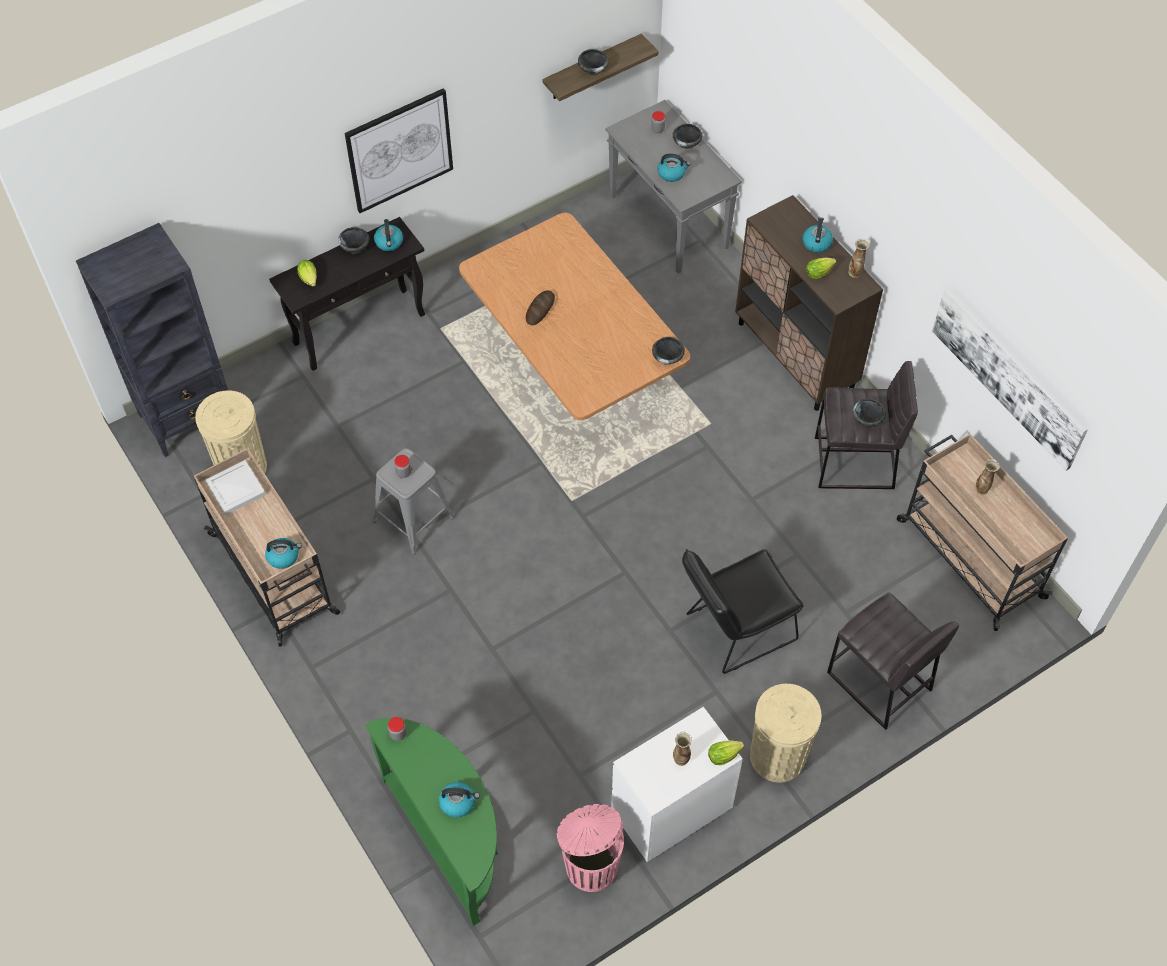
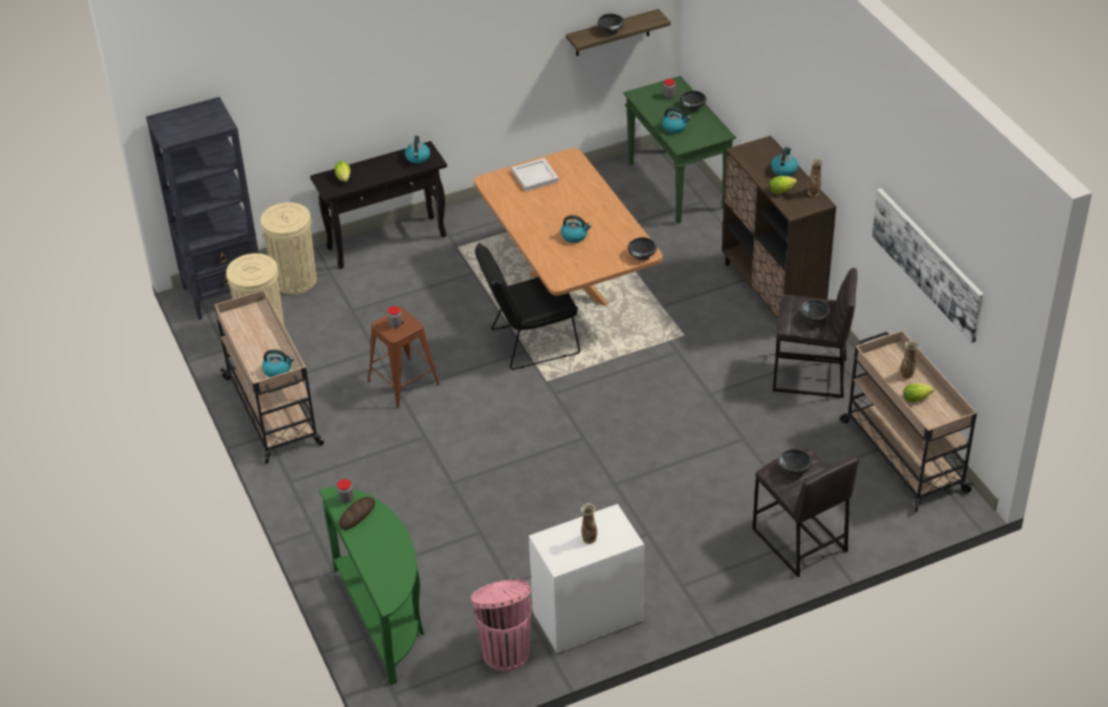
camera: 10 degrees right, 15 degrees down
(237, 489) = (249, 320): white tray -> white tray (535, 176)
(355, 247) = (388, 159): black bowl -> black bowl (794, 469)
(399, 150) = (434, 76): picture -> none
(413, 519) = (403, 383): grey stool -> brown stool
(458, 802) = (386, 552): kettle -> kettle (574, 236)
(540, 309) = (537, 213): bread -> bread (357, 515)
(669, 223) = (678, 186): grey console table -> green console table
(725, 755) = (629, 540): lettuce -> lettuce (917, 398)
(734, 630) = (673, 489): black chair -> black chair (528, 343)
(777, 756) = (693, 587): beige trash can -> beige trash can (295, 280)

